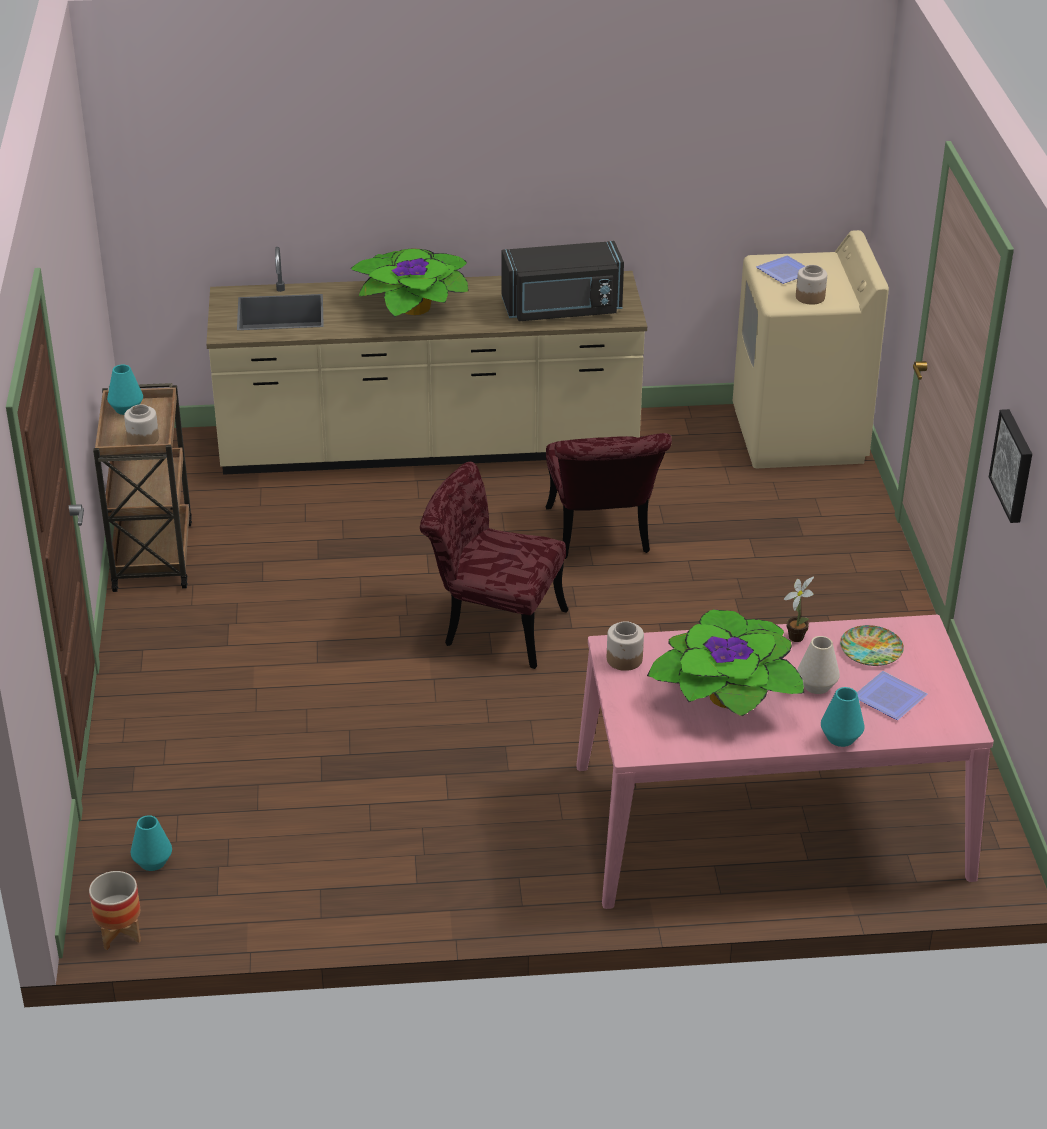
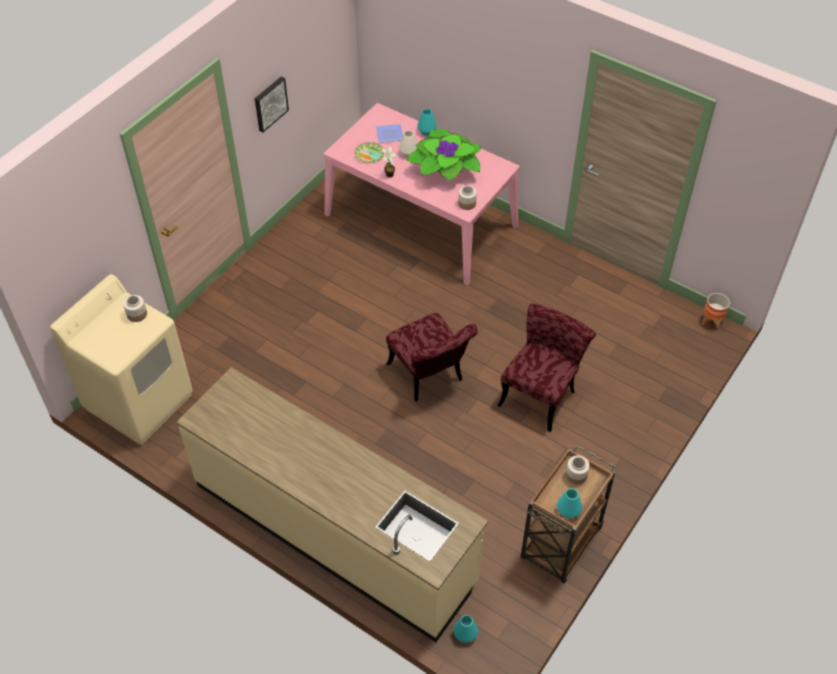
camera: 140 degrees left, 15 degrees up
(152, 861) = (679, 345): turquoise vase -> turquoise vase (465, 634)
(411, 307) = (336, 474): potted plant -> none
(562, 309) = (256, 412): black microwave -> none
(600, 537) = (321, 398): red chair -> red chair (541, 393)
(784, 273) = (120, 342): plate -> none

